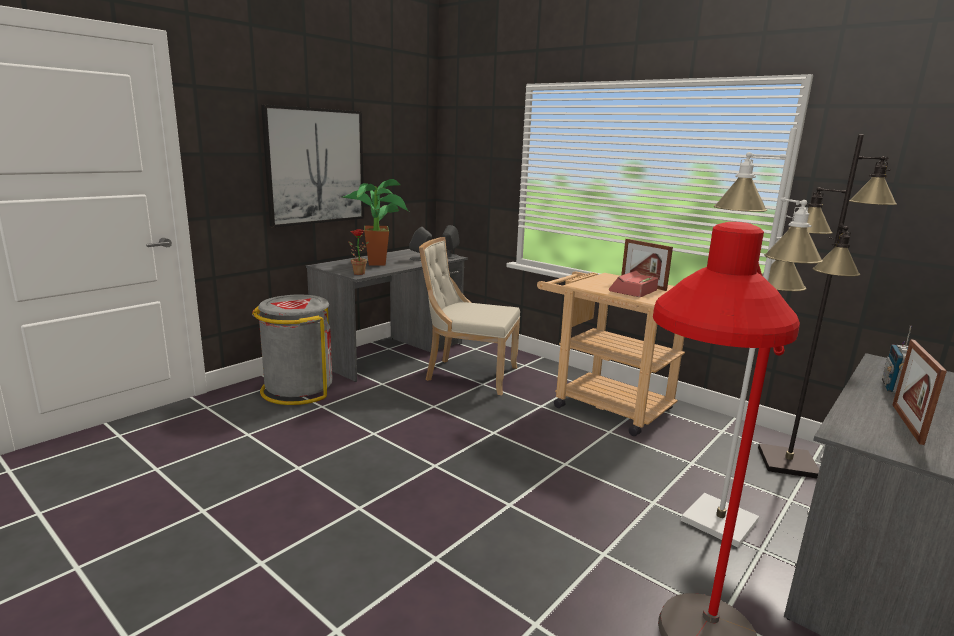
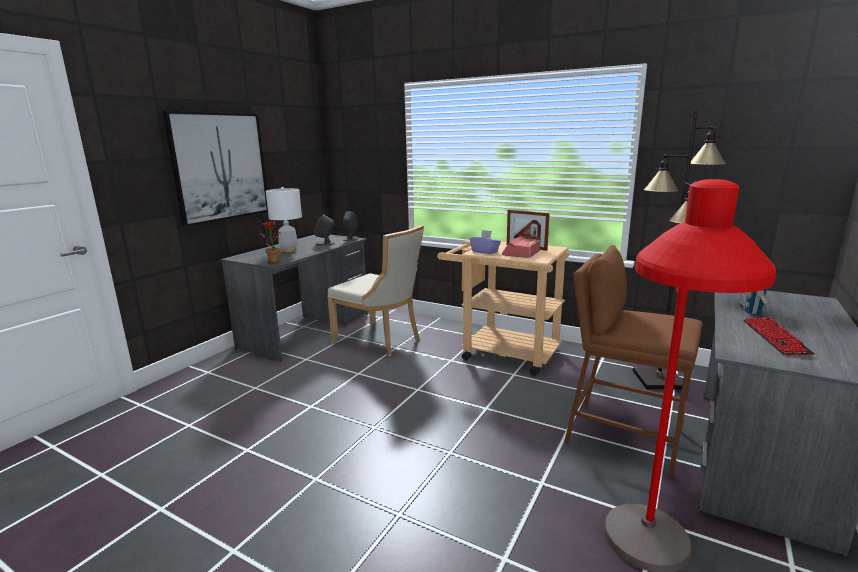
camera: 10 degrees left, 0 degrees up
(298, 389) = (227, 375): grey trash can -> none
(379, 262) = (289, 250): potted plant -> white table lamp
(468, 375) = (380, 341): beige chair -> beige chair turned 150 degrees counterclockwise
(591, 285) = (485, 251): none -> purple tissue box
(719, 520) = (623, 436): white floor lamp -> brown stool
(907, 423) = (775, 337): picture frame -> keyboard

